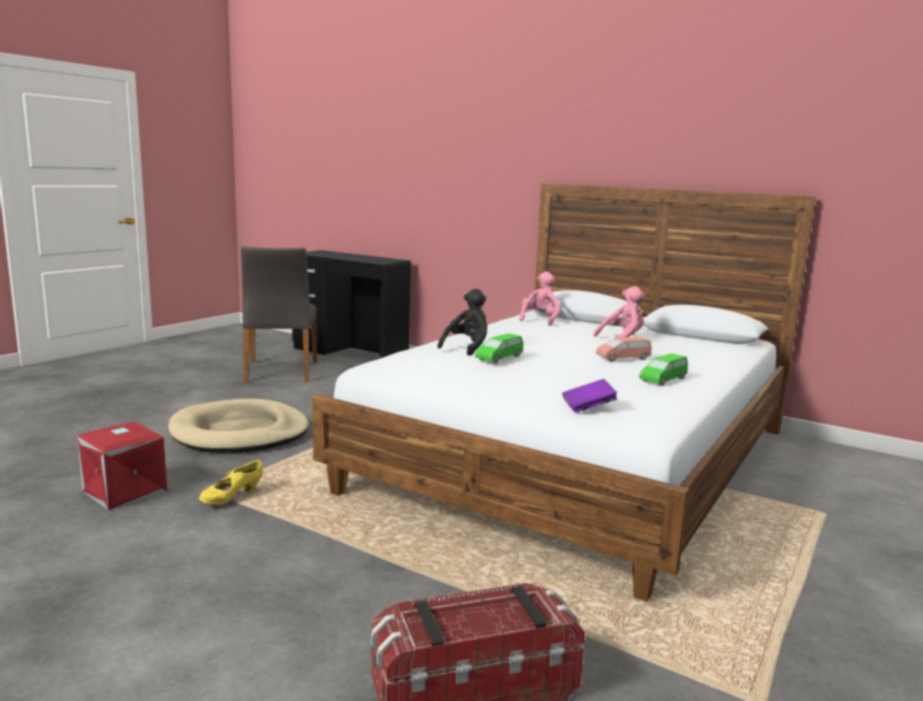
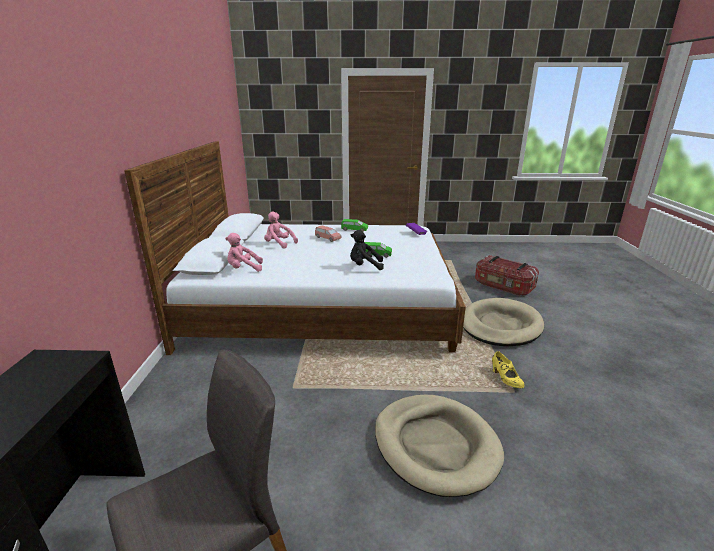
camera: 120 degrees left, 10 degrees up
(123, 491) = (567, 427): red storage box -> none
(232, 499) = (505, 379): yellow shoe -> yellow shoe turned 60 degrees clockwise
(330, 567) = (500, 325): none -> beige dog bed

